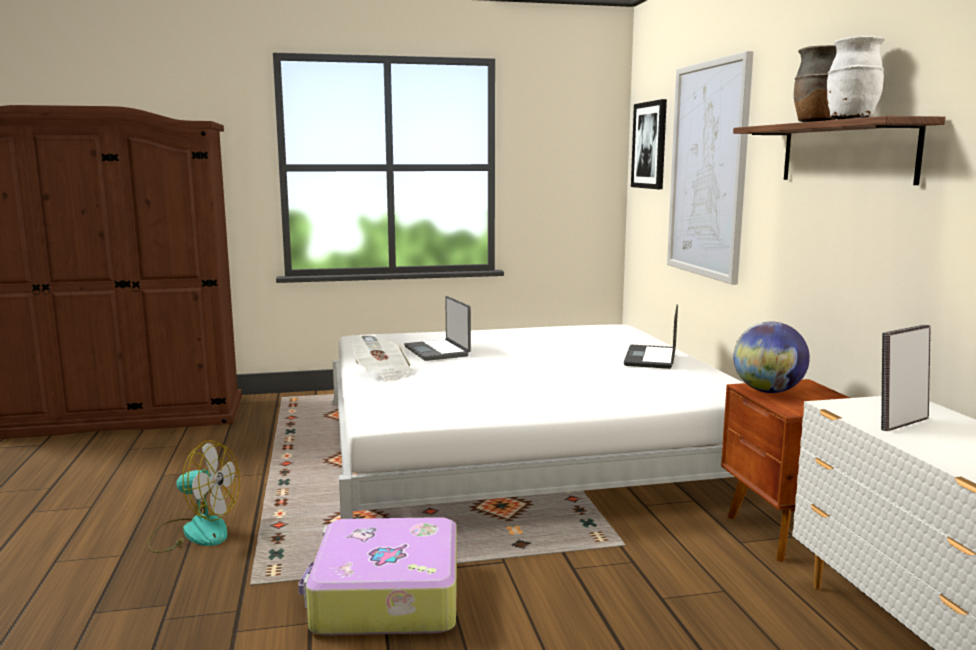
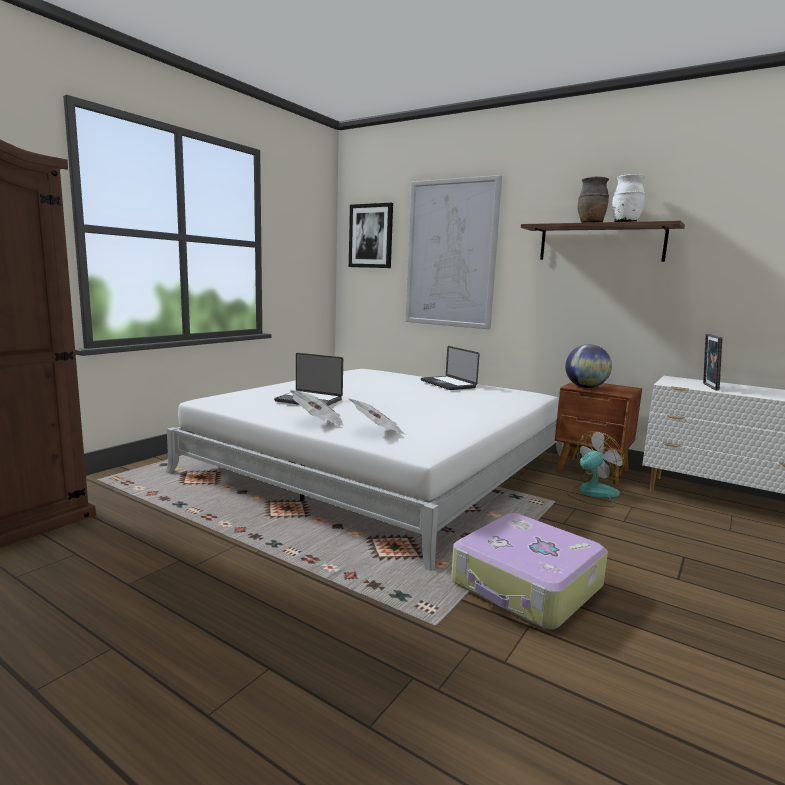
camera: 45 degrees left, 0 degrees up
(194, 532) = (290, 614): fan -> fan (592, 494)
(402, 393) = (377, 432): none -> newspaper

